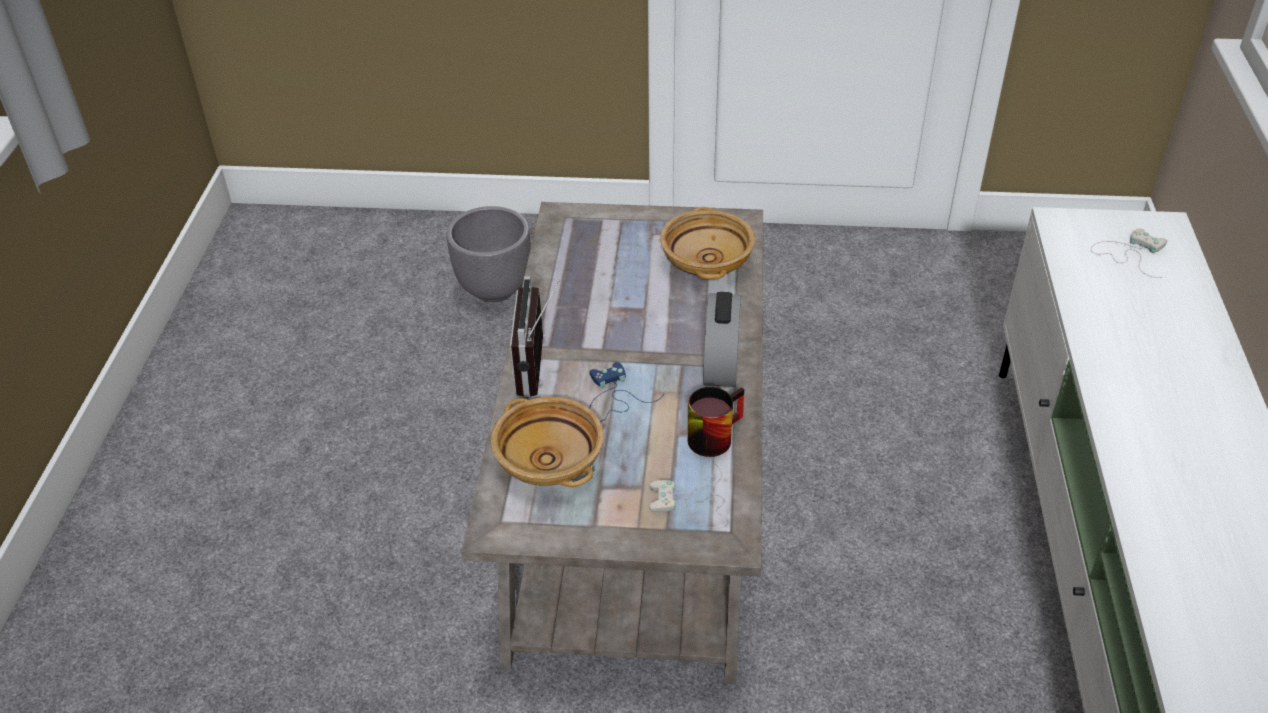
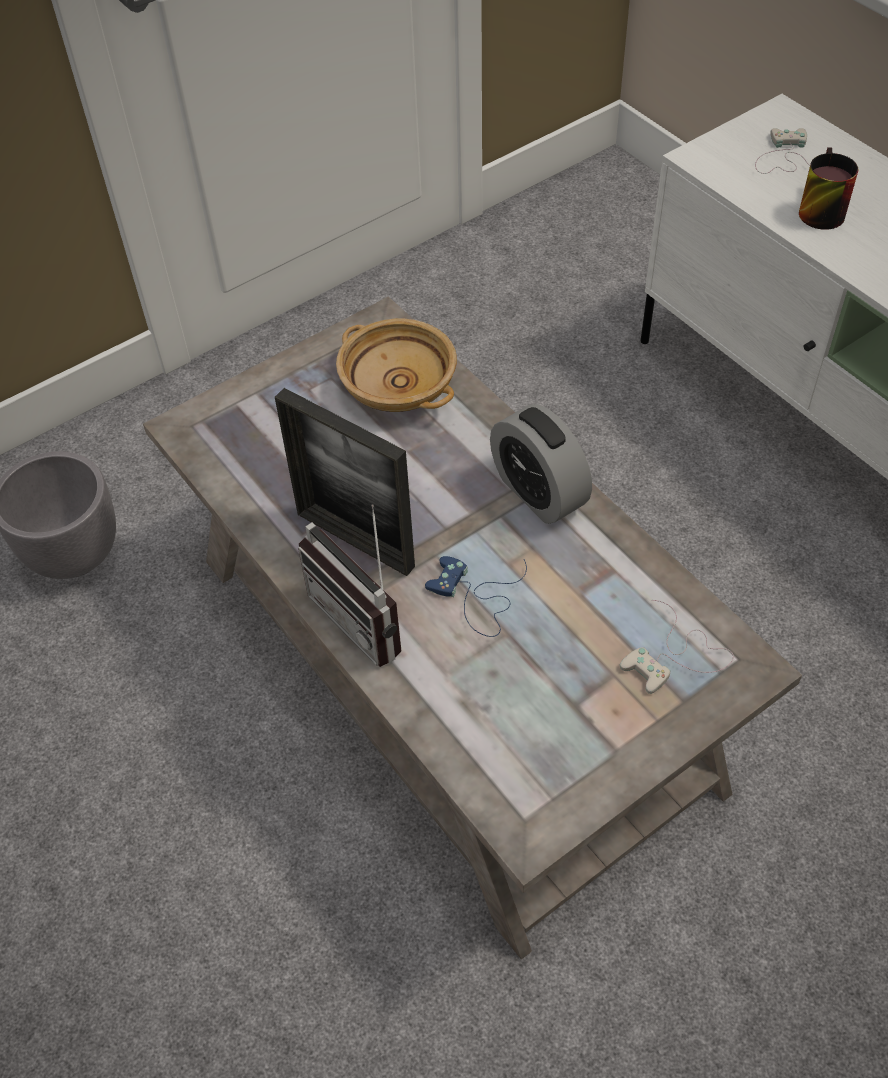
camera: 40 degrees left, 10 degrees up
(550, 461) = (496, 714): beige bowl -> none
(582, 326) = (355, 540): none -> picture frame
(712, 434) = (612, 570): mug -> mug (816, 209)

